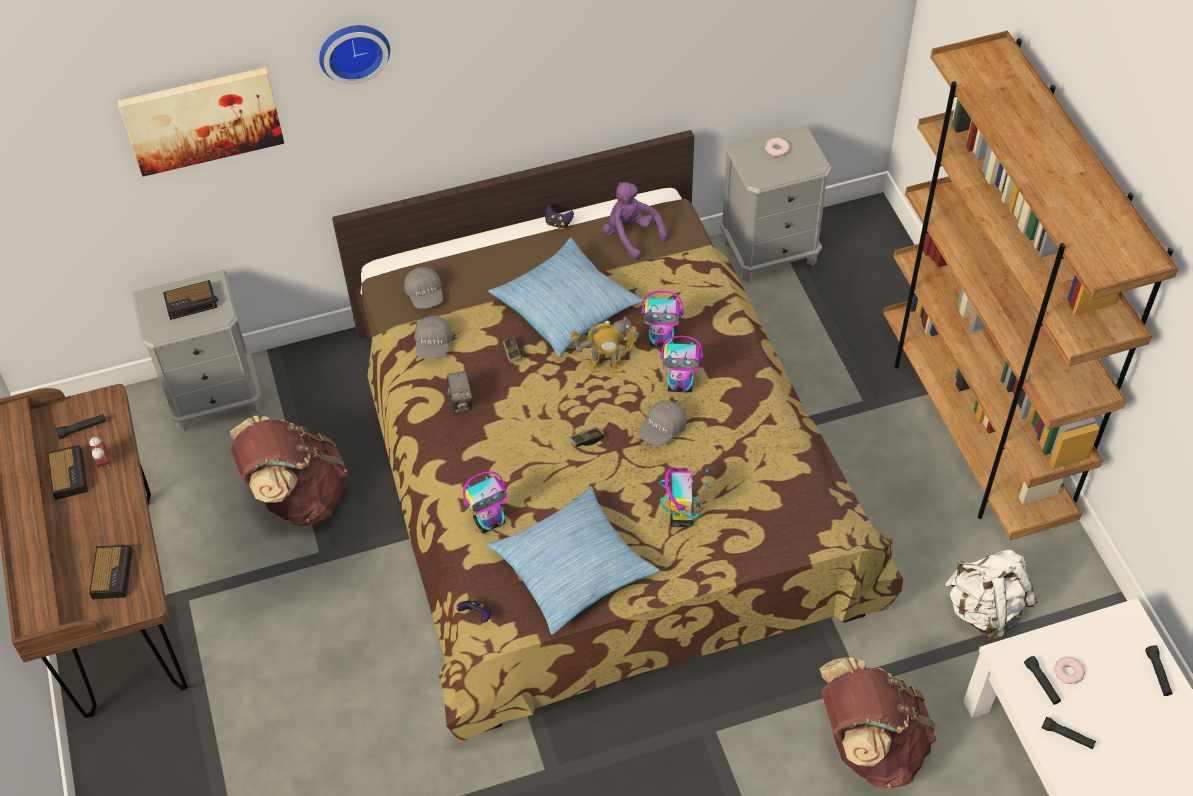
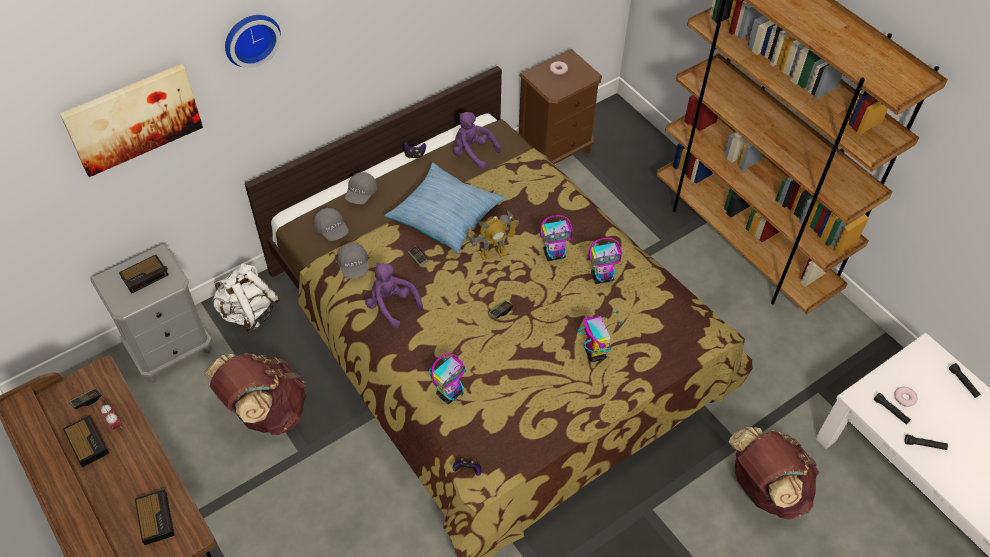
camera: 20 degrees left, 0 degrees up
(82, 429) = (87, 401): black flashlight -> game controller
(460, 402) = (391, 305): camera -> purple plush toy
(572, 567) = (528, 413): pillow -> none
(662, 340) = (527, 224): toy robot -> toy robot (602, 277)
(662, 430) = (554, 291): grey cap -> grey cap (361, 194)
(770, 252) = (555, 149): grey nightstand -> brown nightstand
(984, 611) = (803, 369): white backpack -> white backpack (249, 313)

